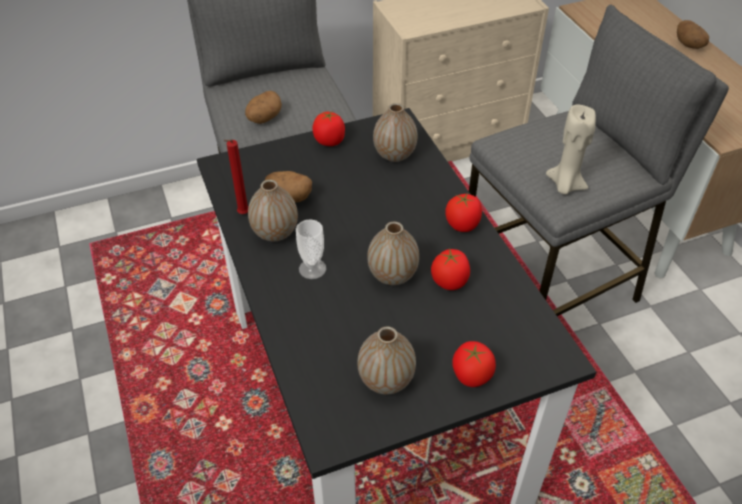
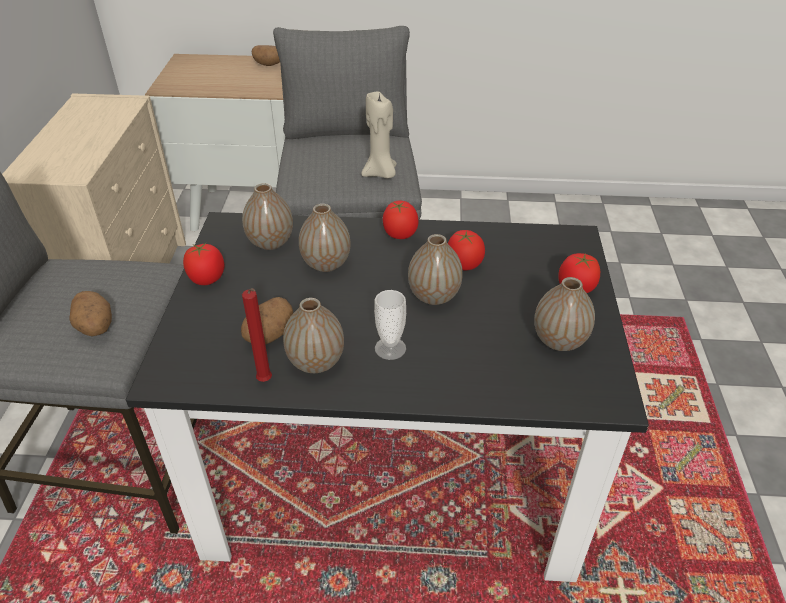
camera: 65 degrees left, 5 degrees down
(390, 195) = (326, 264): none -> vase

